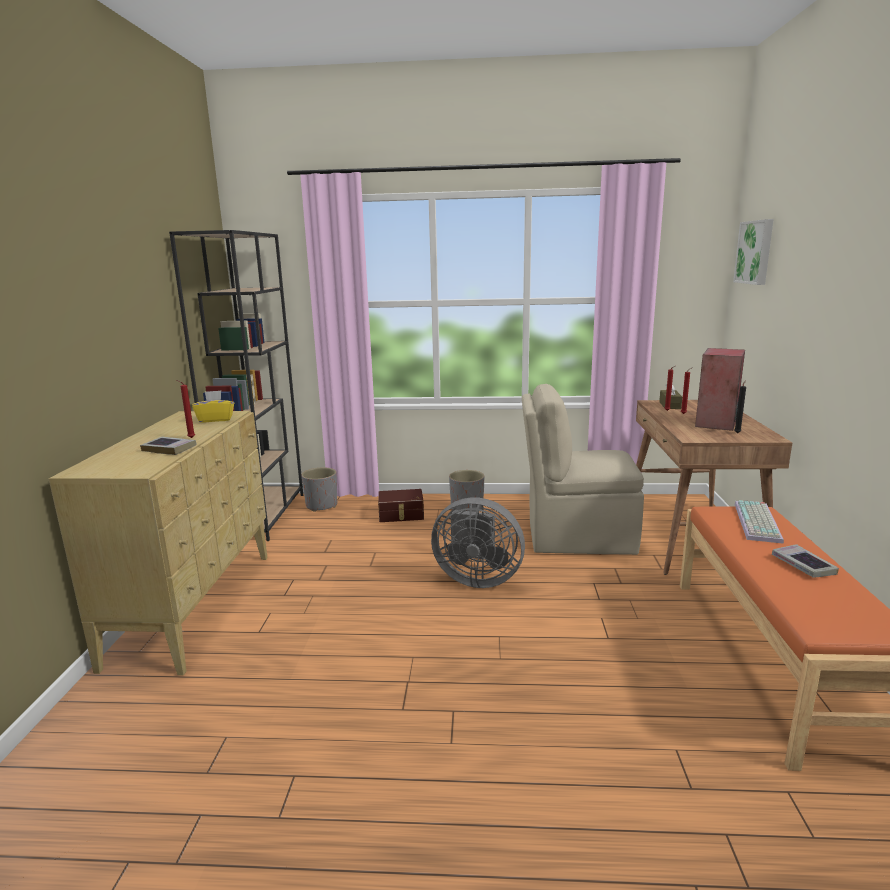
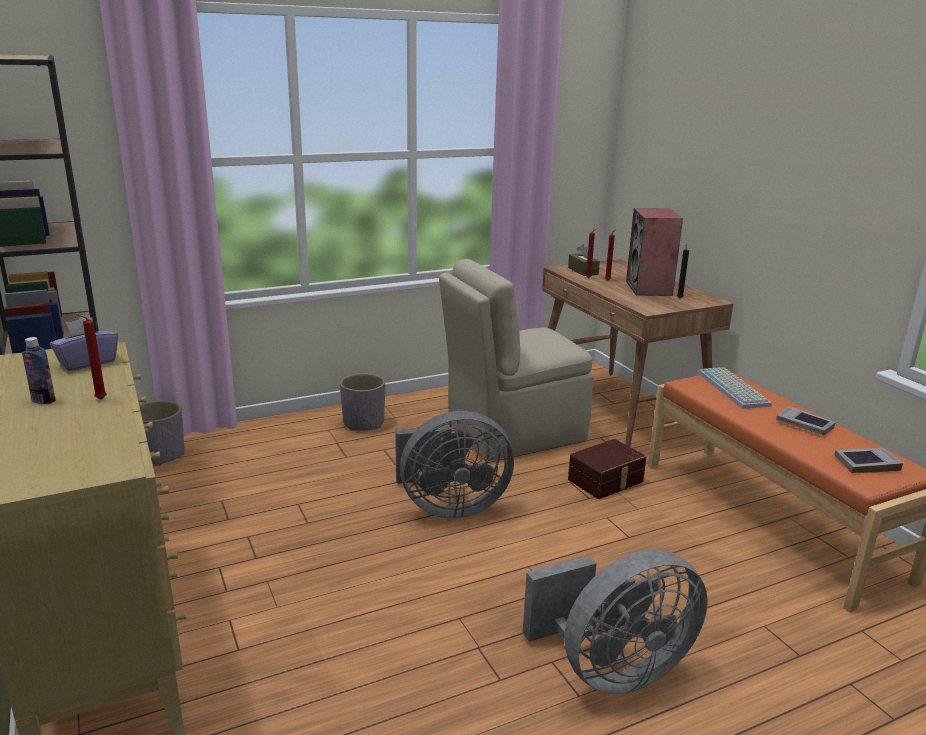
camera: 30 degrees left, 5 degrees up
(165, 434) = (43, 400): none -> bottle
(169, 449) = (96, 423): book -> book (866, 464)
(216, 419) = (87, 362): yellow tissue box -> purple tissue box
(401, 515) = (287, 447): brown storage box -> brown storage box (607, 481)
(495, 735) = (612, 671): none -> grey fan
(755, 252) = (658, 101): picture -> none

